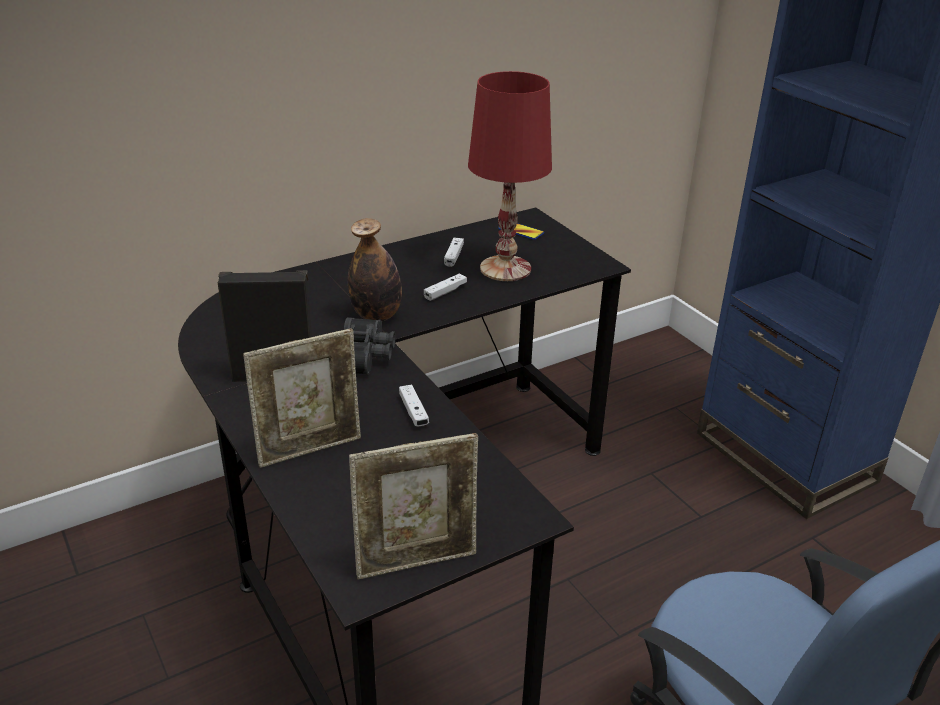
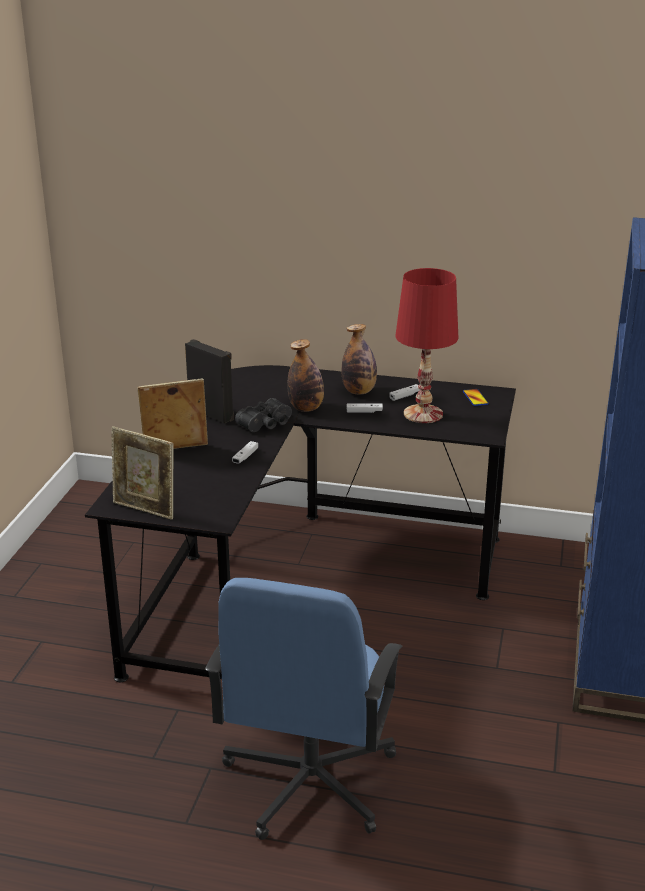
camera: 45 degrees right, 5 degrees down
(310, 449) = (175, 450): picture frame -> picture frame turned 150 degrees clockwise
(399, 271) = (359, 391): none -> bottle

